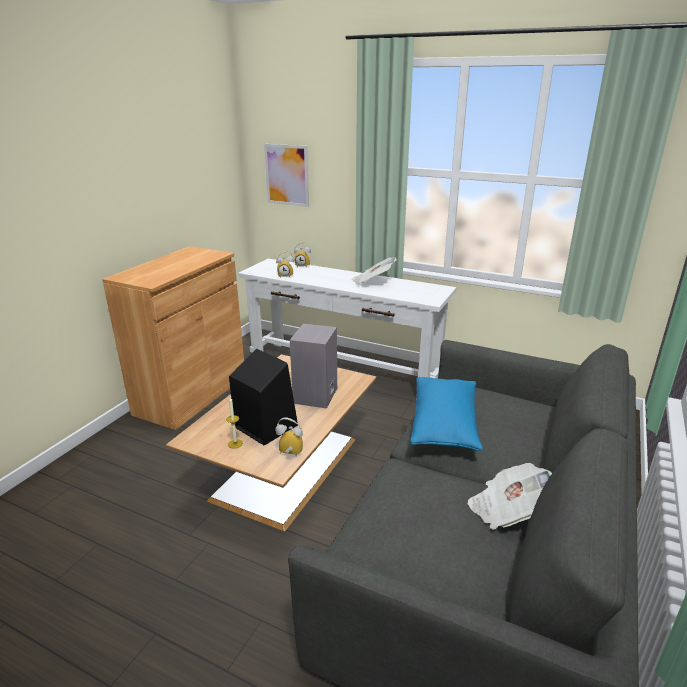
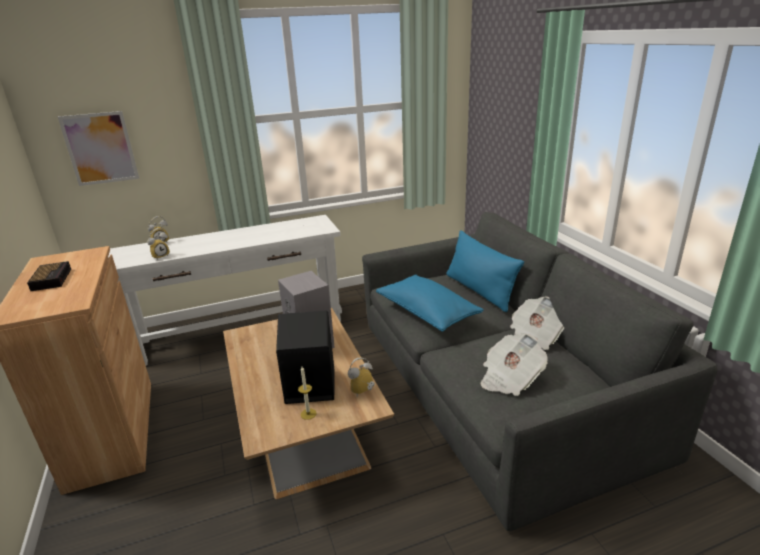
camera: 45 degrees left, 0 degrees up
(171, 263) = (52, 279): none -> alarm clock
(372, 282) = (255, 233): newspaper -> newspaper (509, 378)
(532, 433) = (479, 290): none -> blue pillow

